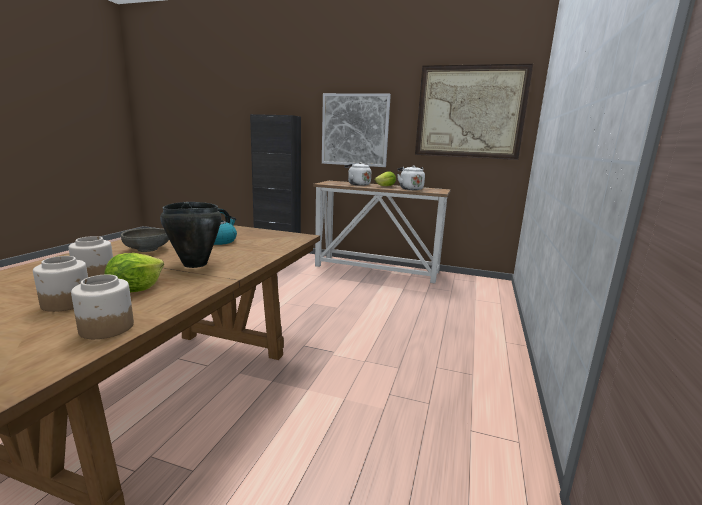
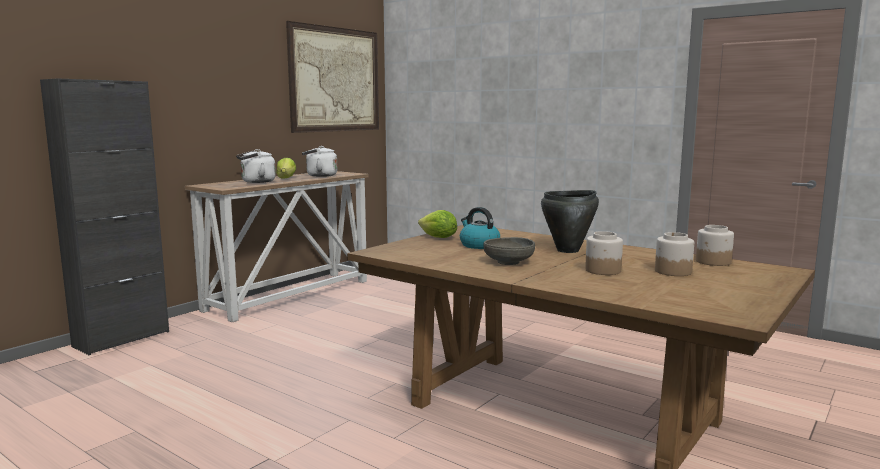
camera: 70 degrees left, 5 degrees down
(136, 289) = (638, 260): lettuce -> lettuce (438, 238)
(355, 130) = (214, 103): picture -> none

